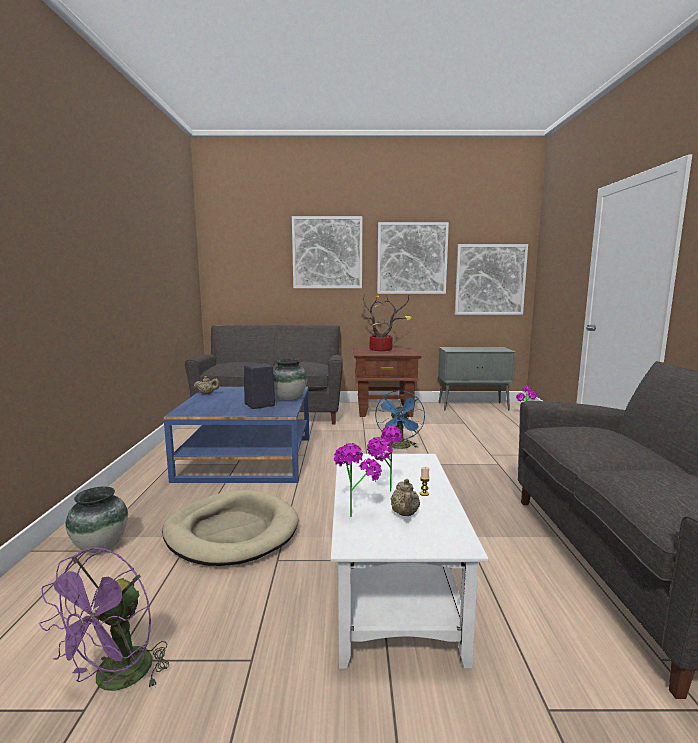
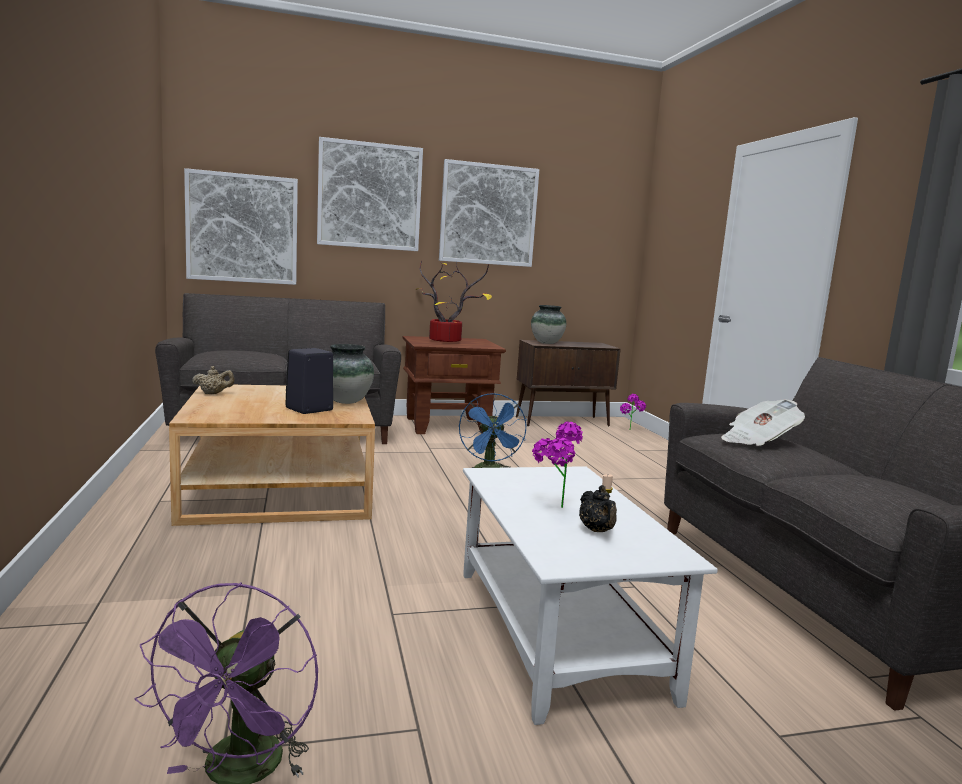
camera: 15 degrees left, 0 degrees up
(100, 547) = (109, 615): vase -> vase (547, 343)
(232, 532) = (308, 584): beige dog bed -> none
(247, 458) = (279, 489): blue coffee table -> beige coffee table
(354, 512) = (534, 531): potted plant -> none
(405, 514) = (597, 531): beige teapot -> black teapot
(473, 406) = (563, 421): grey cabinet -> brown cabinet
(490, 280) = (588, 252): picture -> picture (242, 228)
(586, 435) = (758, 441): none -> newspaper

